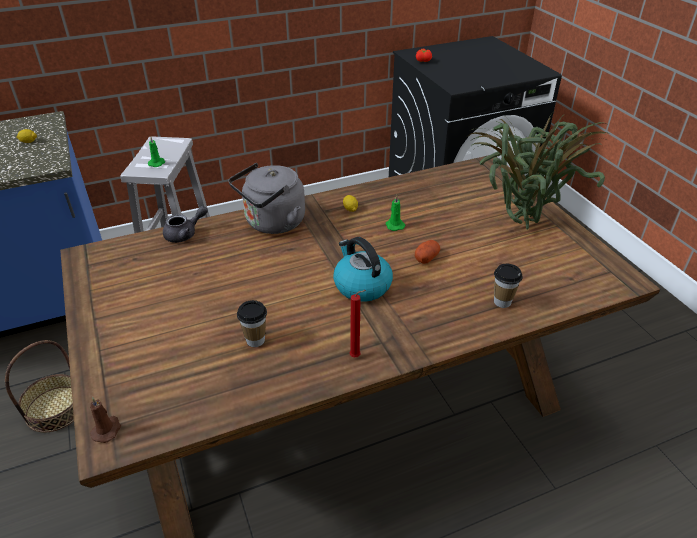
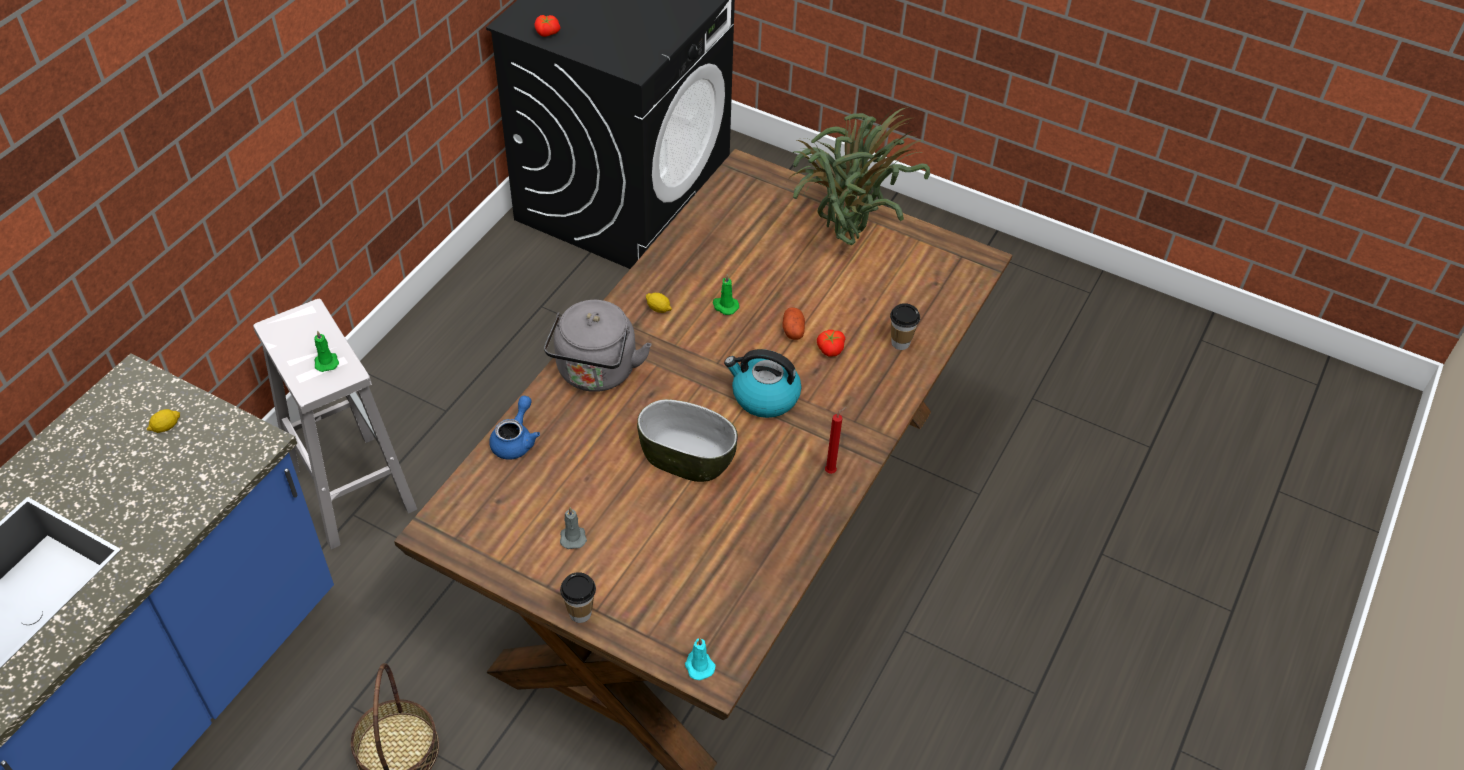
camera: 40 degrees left, 10 degrees up
(107, 429) = (698, 665): brown candle -> turquoise candle
(145, 300) = (573, 536): none -> grey candle
(185, 234) = (515, 440): grey teapot -> blue teapot
(255, 340) = (729, 510): cup -> cup (580, 613)
(267, 294) = (686, 458): none -> bowl
(441, 280) = (829, 349): none -> tomato

